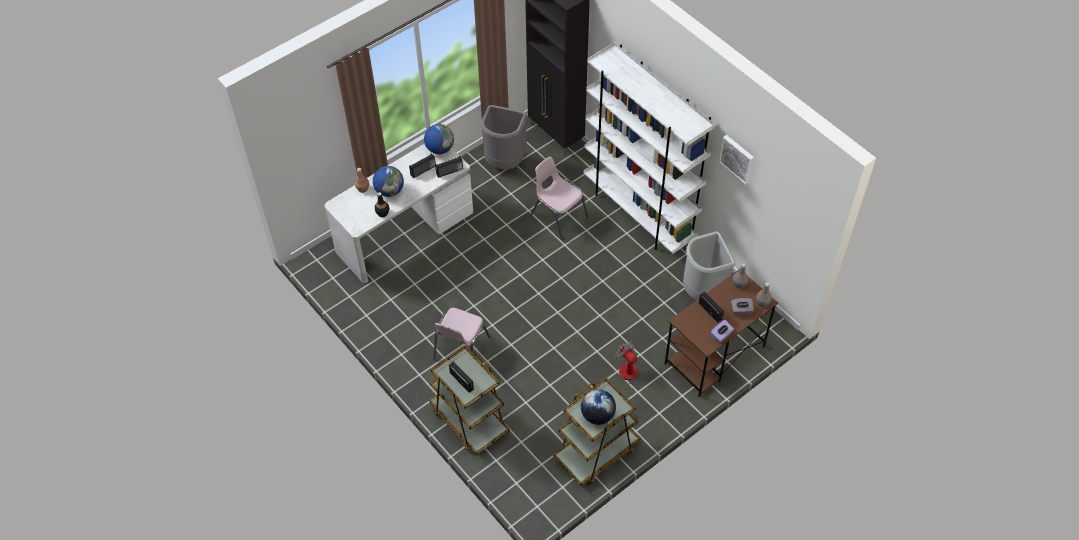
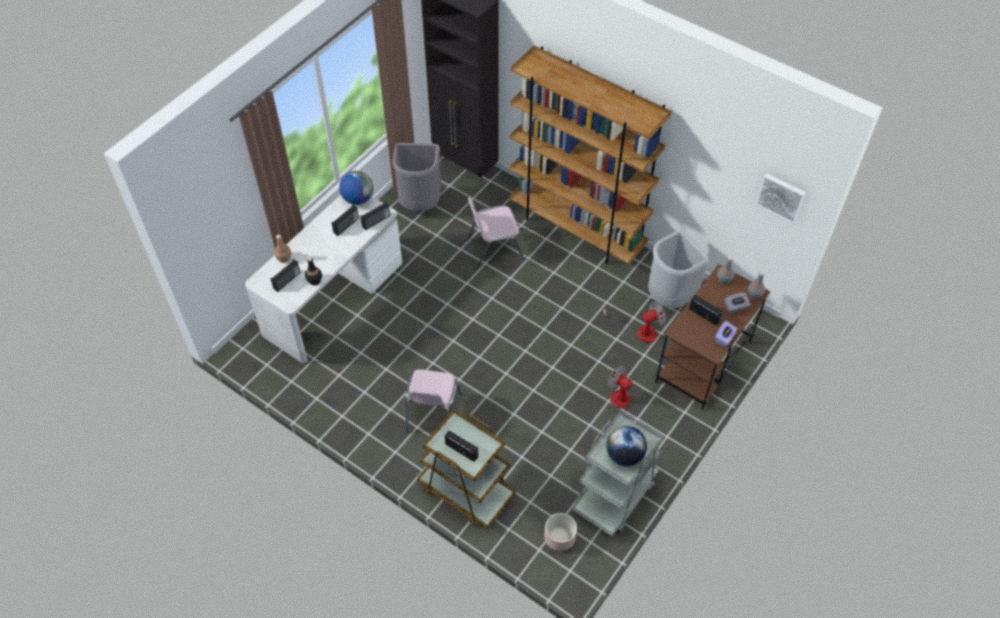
camera: 15 degrees left, 0 degrees up
(360, 209) = (287, 281): none -> radio
(390, 191) = (315, 254): globe -> none
(536, 477) = (559, 538): none -> planter
(558, 216) = (494, 248): pink chair -> pink chair turned 45 degrees counterclockwise
(596, 452) = (614, 495): brown cart -> grey cart
(639, 213) = (577, 229): white bookcase -> brown bookcase
(665, 316) = (639, 332): none -> fan
(737, 158) = (700, 144): picture -> picture (781, 197)

